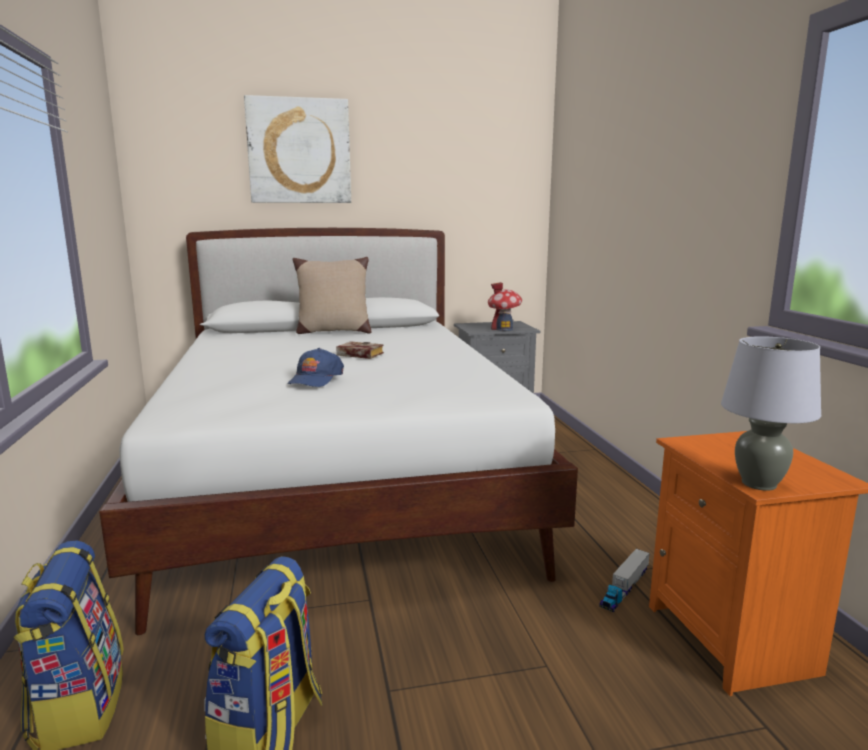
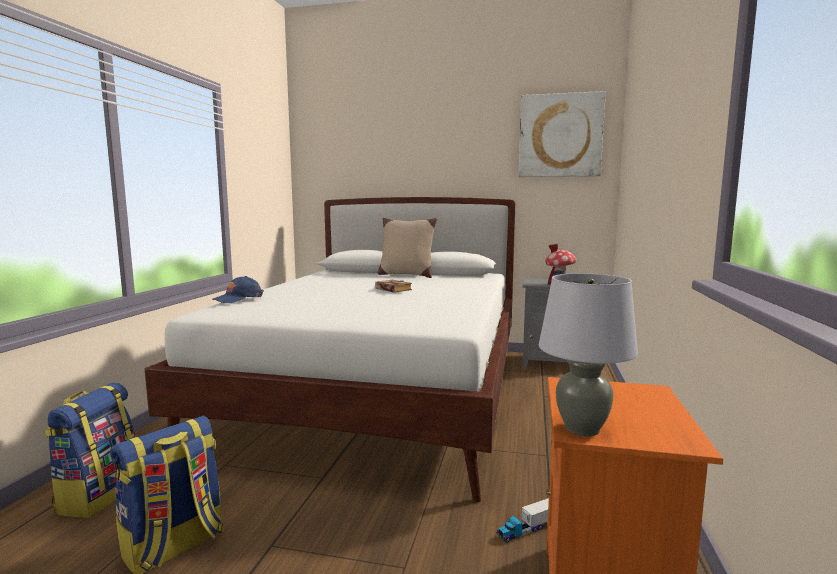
camera: 25 degrees right, 5 degrees down
(299, 151) = (406, 140): picture -> picture (560, 136)
(315, 379) = (330, 301): blue cap -> blue cap (238, 299)

